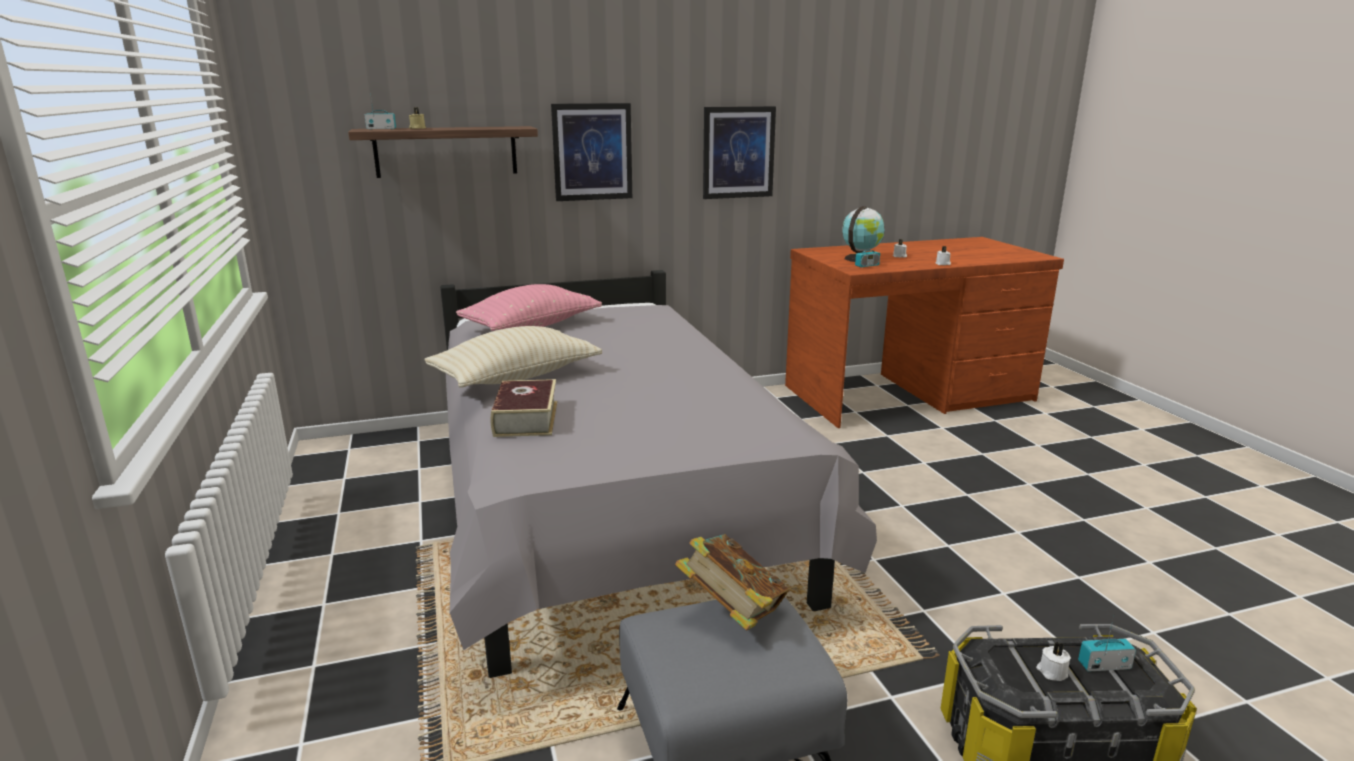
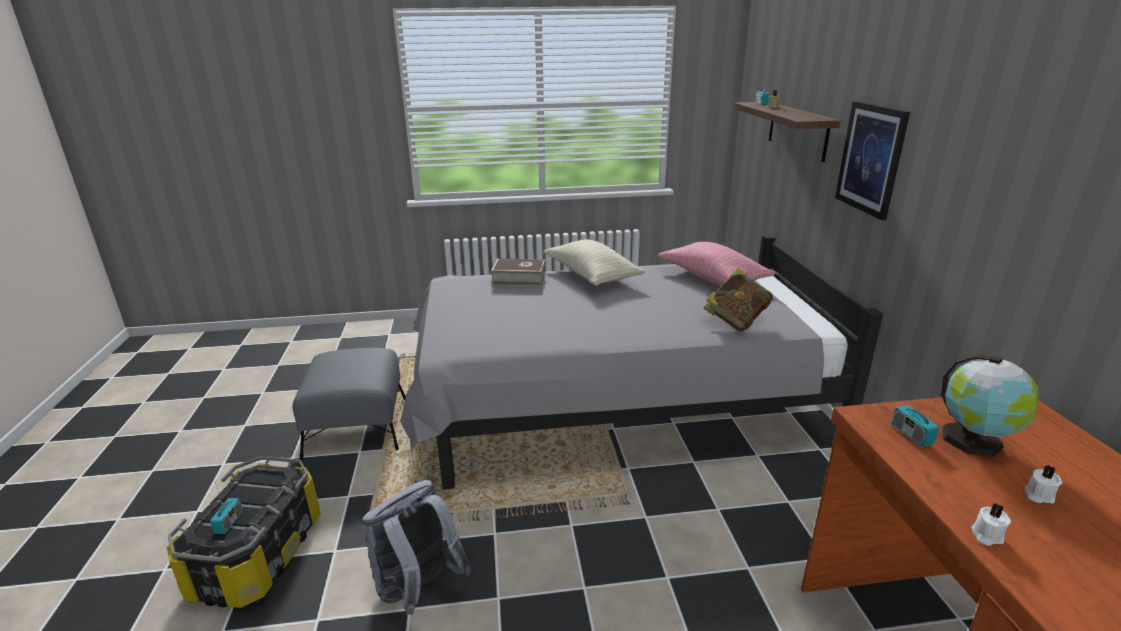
camera: 100 degrees right, 5 degrees up
(732, 612) = (363, 370): book -> book (736, 321)
(738, 152) = (1002, 210): picture -> none
(980, 592) = (418, 590): none -> grey backpack
(1051, 672) = (247, 495): white candle -> none

